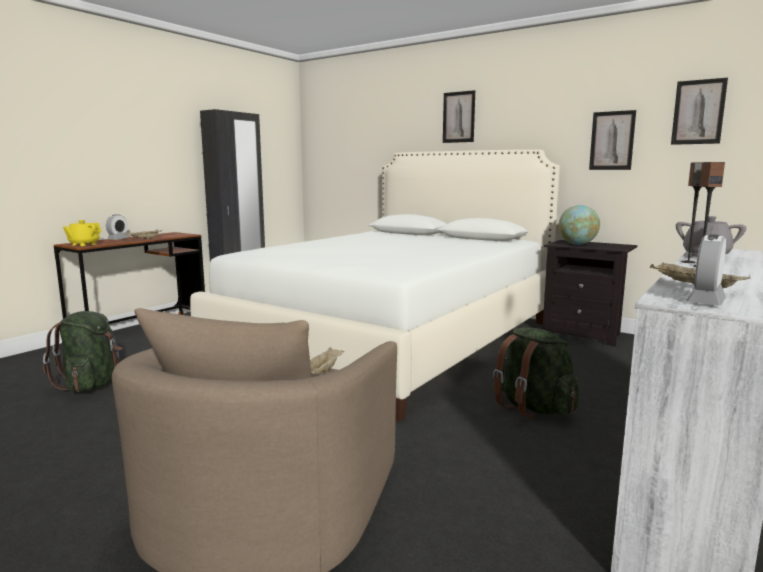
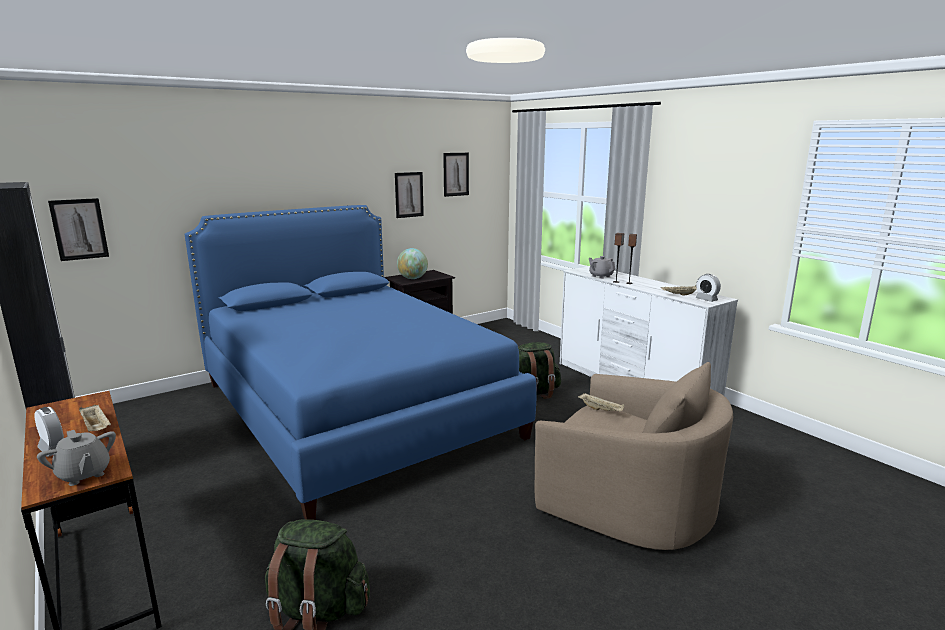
camera: 70 degrees left, 5 degrees up
(84, 244) = (84, 474): yellow teapot -> grey teapot
(392, 339) = (355, 408): white bed -> blue bed
(458, 117) = (273, 174): picture -> picture (79, 229)

